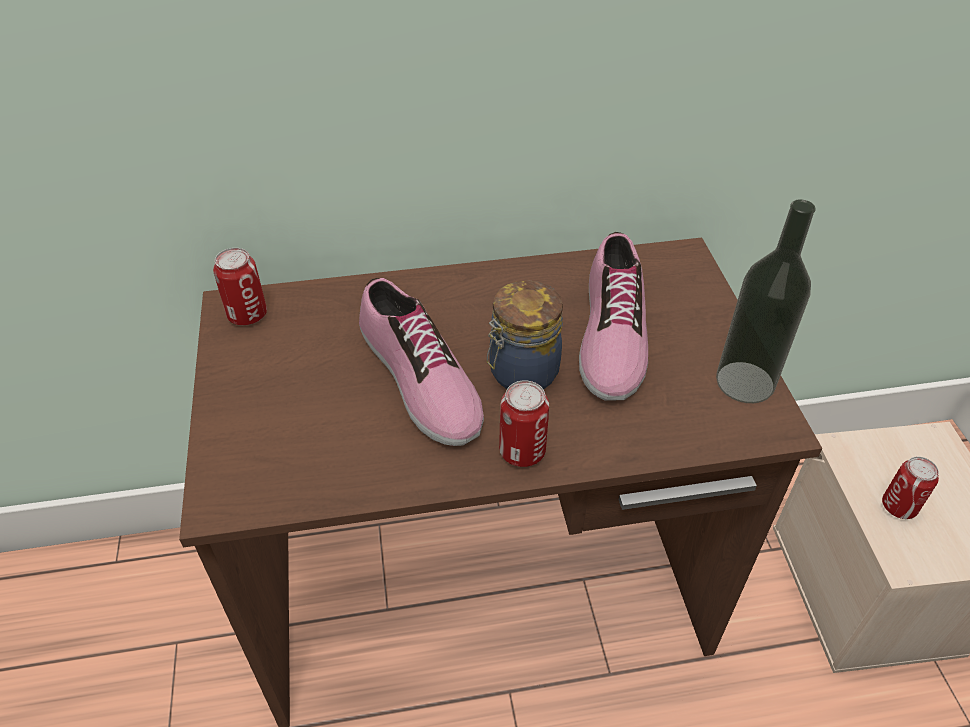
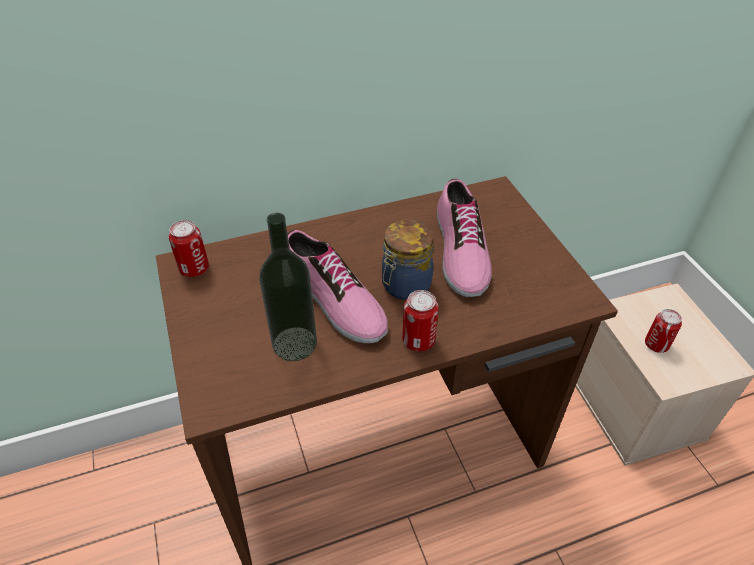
camera: 10 degrees left, 0 degrees up
(745, 382) = (557, 272): bottle -> bottle (294, 343)

